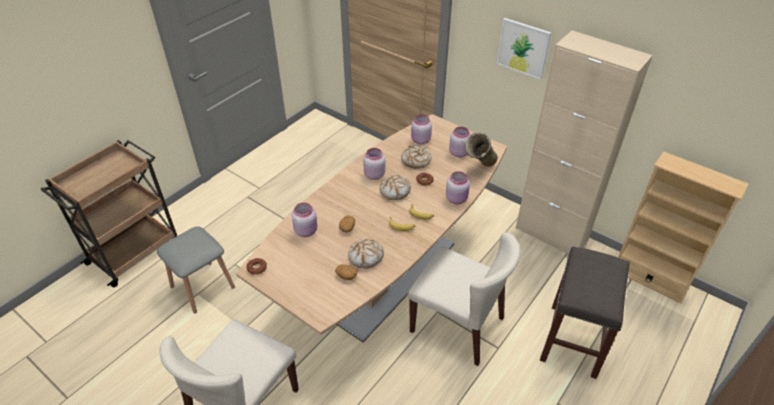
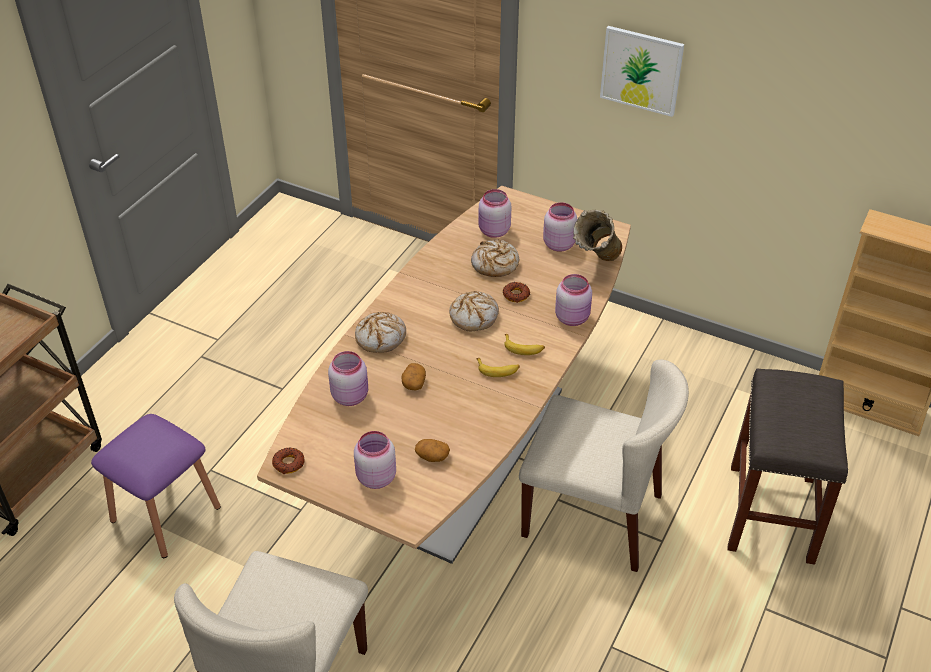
camera: 10 degrees left, 0 degrees up
(202, 286) = (165, 514): grey stool -> purple stool
(366, 256) = (455, 423): bread -> bread (381, 337)
(374, 175) = (433, 295): pink jar -> pink jar (375, 477)
(551, 234) = (709, 356): beige cabinet -> none

